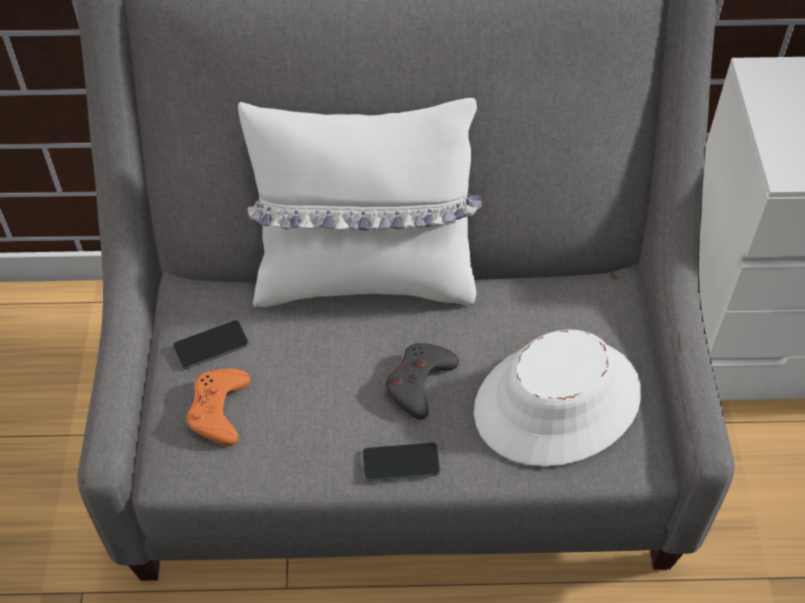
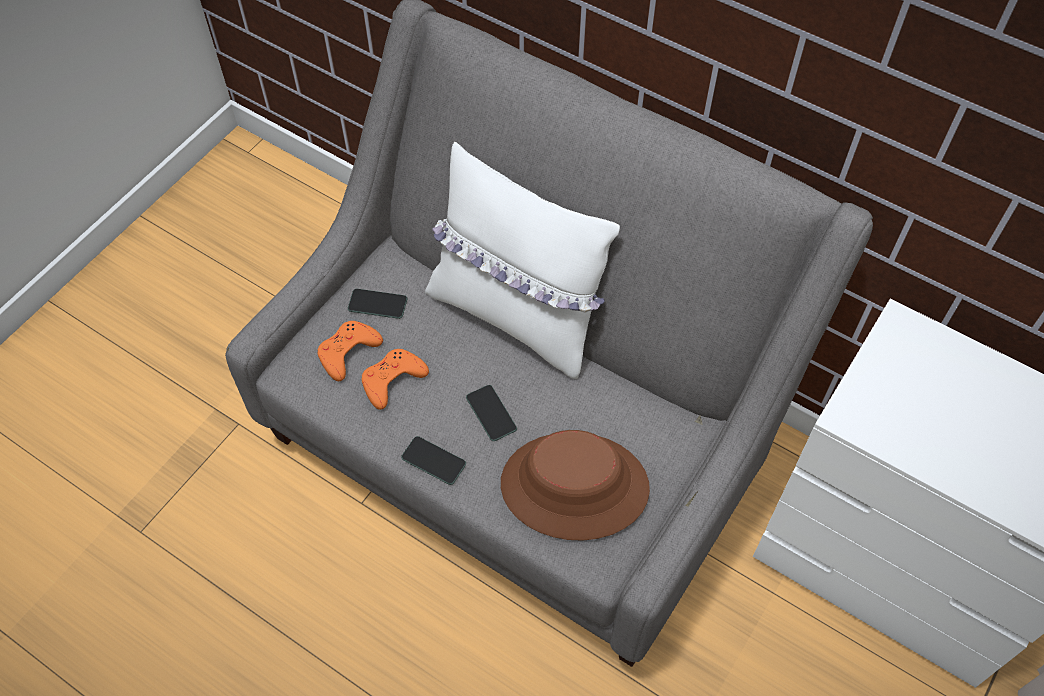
camera: 35 degrees right, 5 degrees up
(291, 410) = (392, 380): none -> orange game controller
(419, 382) = (491, 413): grey game controller -> phone
(557, 403) = (574, 487): white hat -> brown hat

